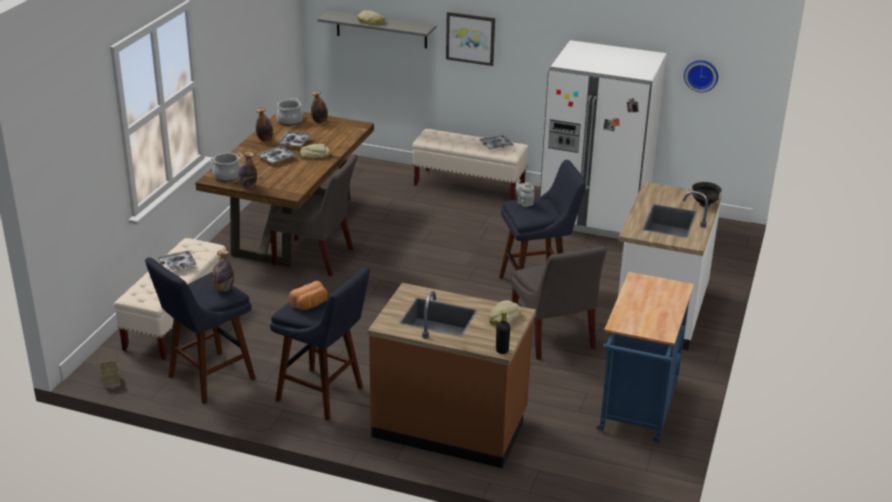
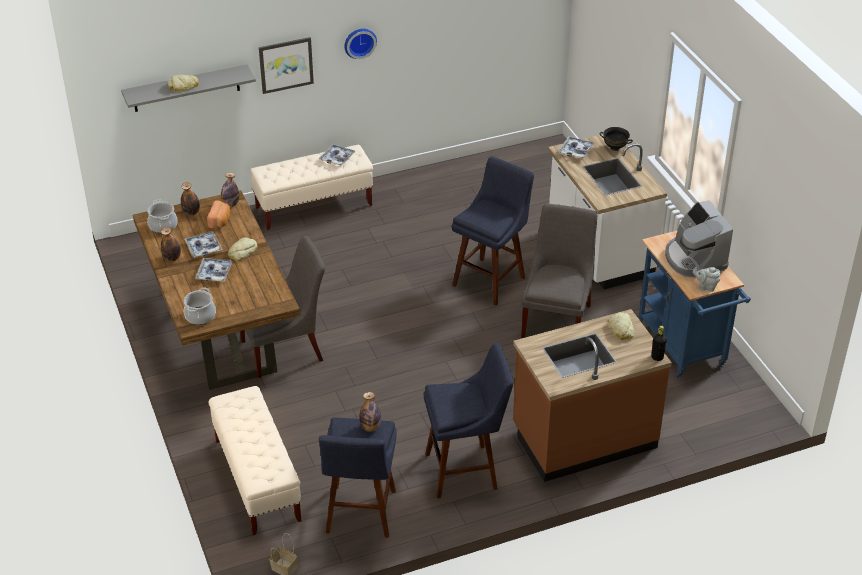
camera: 40 degrees left, 10 degrees up
(177, 265) = (248, 428): tray -> tray (576, 151)
(248, 186) = (234, 316): bottle -> bottle (230, 204)
(310, 304) = (456, 400): bread -> bread (220, 221)
(524, 203) = (474, 212): grey teapot -> grey teapot (706, 286)
(553, 337) = (557, 318): grey chair -> grey chair turned 105 degrees counterclockwise
(594, 216) = (449, 186): white fridge -> none
(655, 305) = (694, 259): none -> coffee machine
(701, 75) = (511, 23): wall clock -> wall clock (359, 42)

